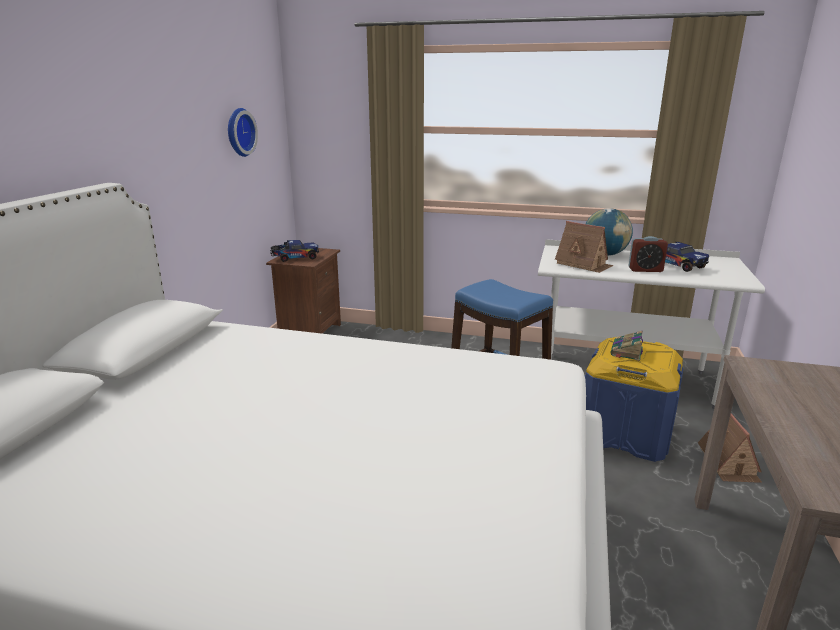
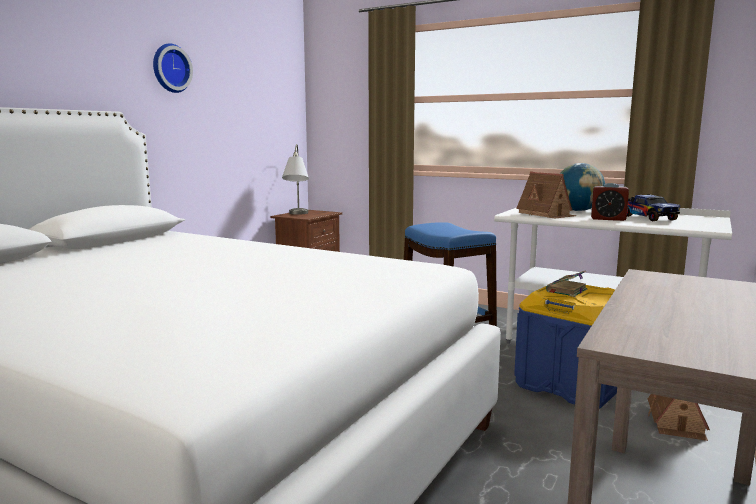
camera: 15 degrees right, 10 degrees down
(238, 132) = (251, 98): wall clock -> wall clock (170, 68)
(294, 258) = (297, 215): toy truck -> grey table lamp

